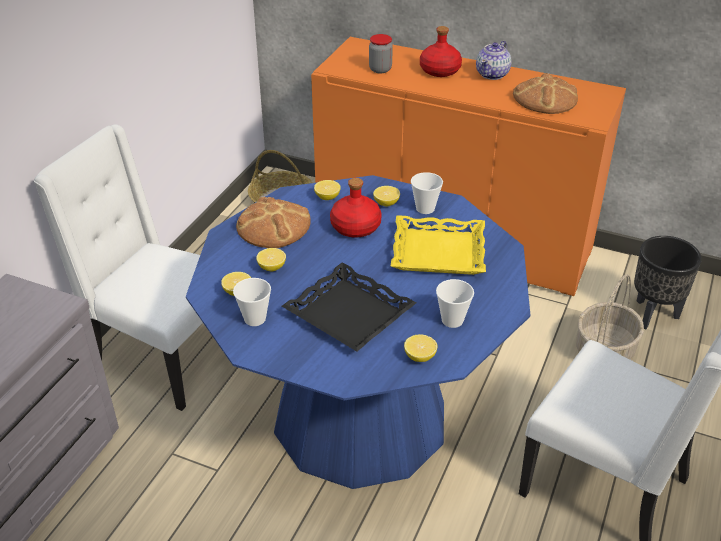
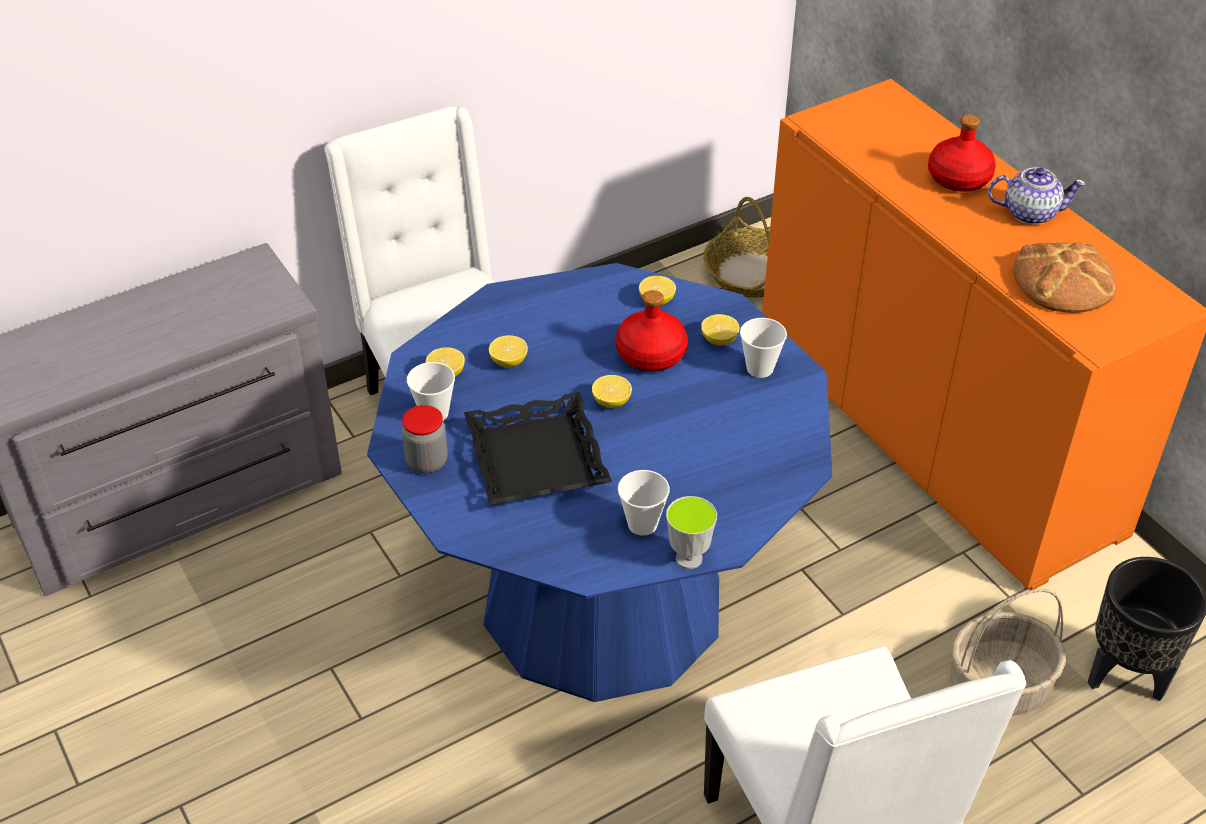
camera: 35 degrees right, 5 degrees up
(273, 227) = (559, 311): bread -> none
(380, 69) = (877, 146): jar -> jar (427, 462)
(420, 357) = (562, 547): lemon -> lemon (611, 402)
(438, 251) = (717, 432): yellow tray -> none
(493, 74) = (1029, 213): teapot -> teapot turned 150 degrees counterclockwise
(498, 326) = (689, 558): none -> cup

